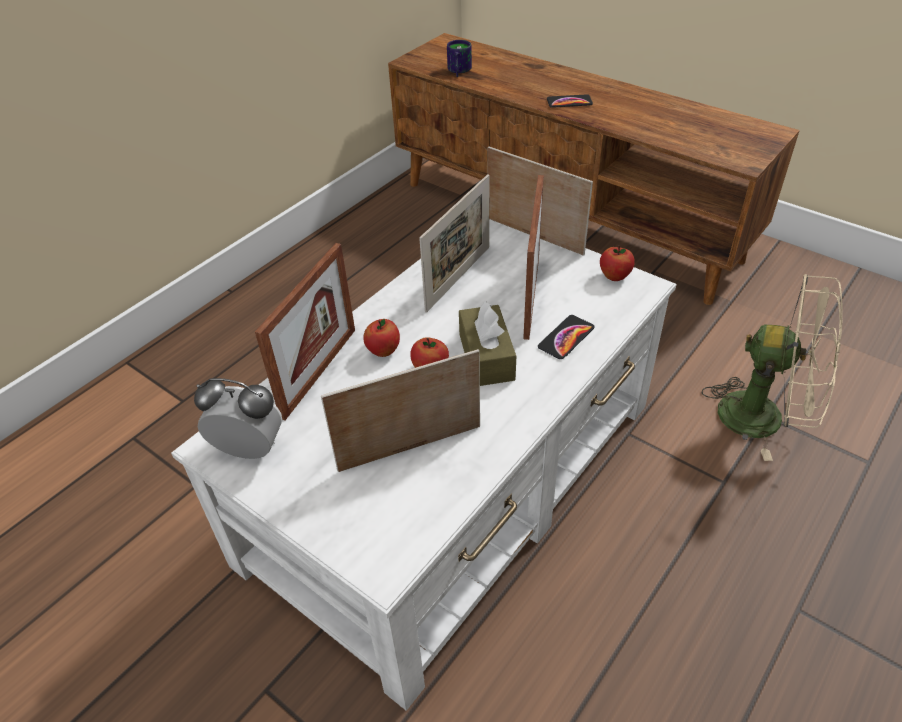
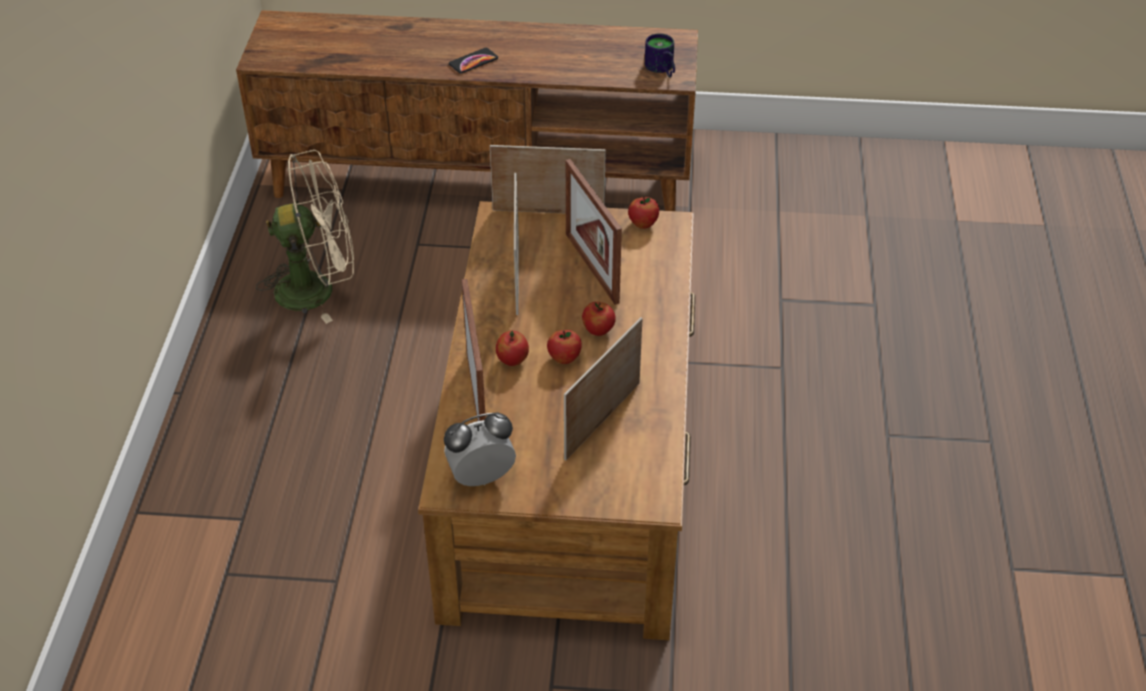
camera: 35 degrees left, 0 degrees up
(456, 480) = (572, 464): white coffee table -> brown coffee table
(457, 71) = (325, 58): mug -> mug (660, 70)
(486, 357) = (598, 330): brown tissue box -> apple
(566, 338) = (646, 290): phone -> none
(765, 417) = (780, 301): beige fan -> beige fan (317, 288)

